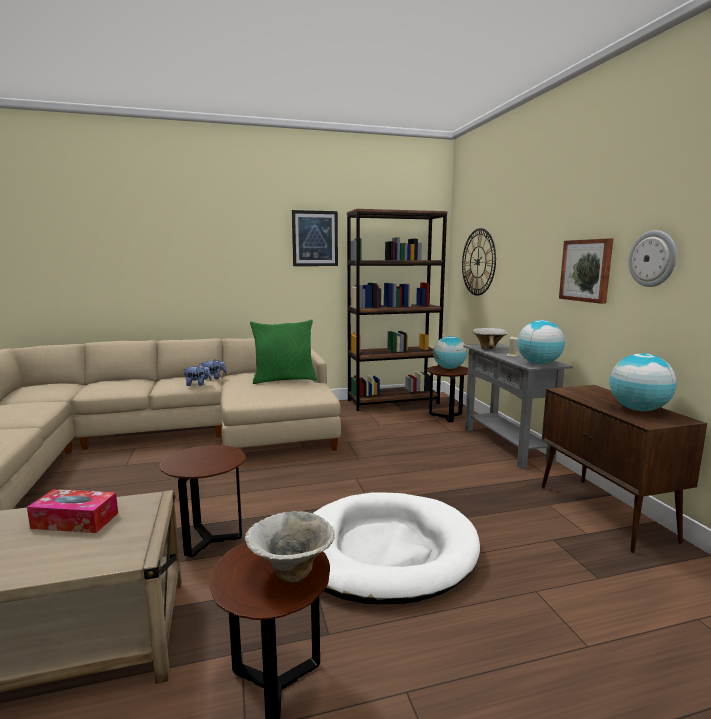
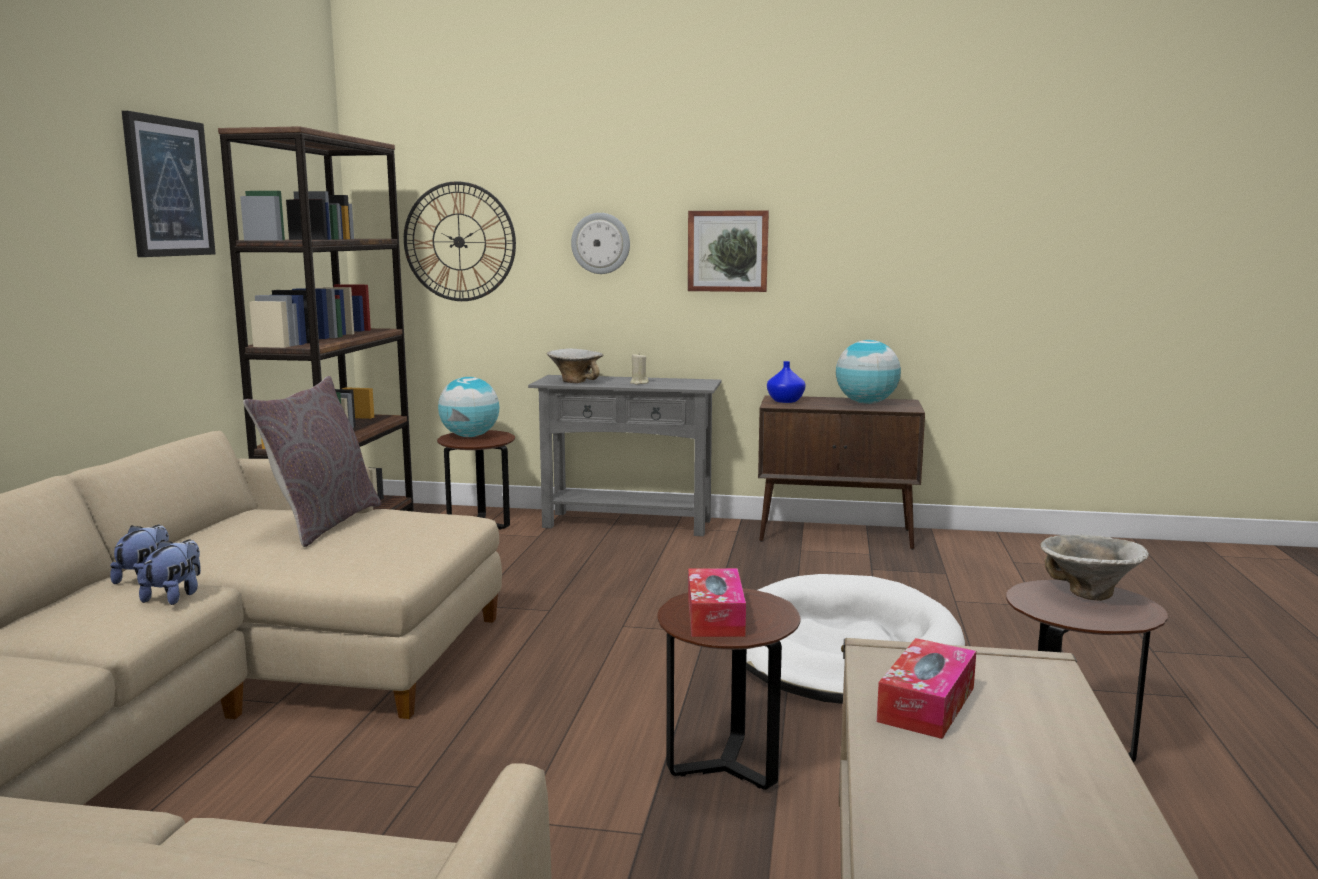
camera: 65 degrees left, 0 degrees up
(198, 457) = (715, 616): none -> tissue box
(284, 379) = (322, 523): green pillow -> grey pillow
(538, 363) = (695, 384): globe -> none
(584, 391) = (785, 401): none -> blue vase
(653, 258) = (830, 235): wall clock -> wall clock (600, 243)

